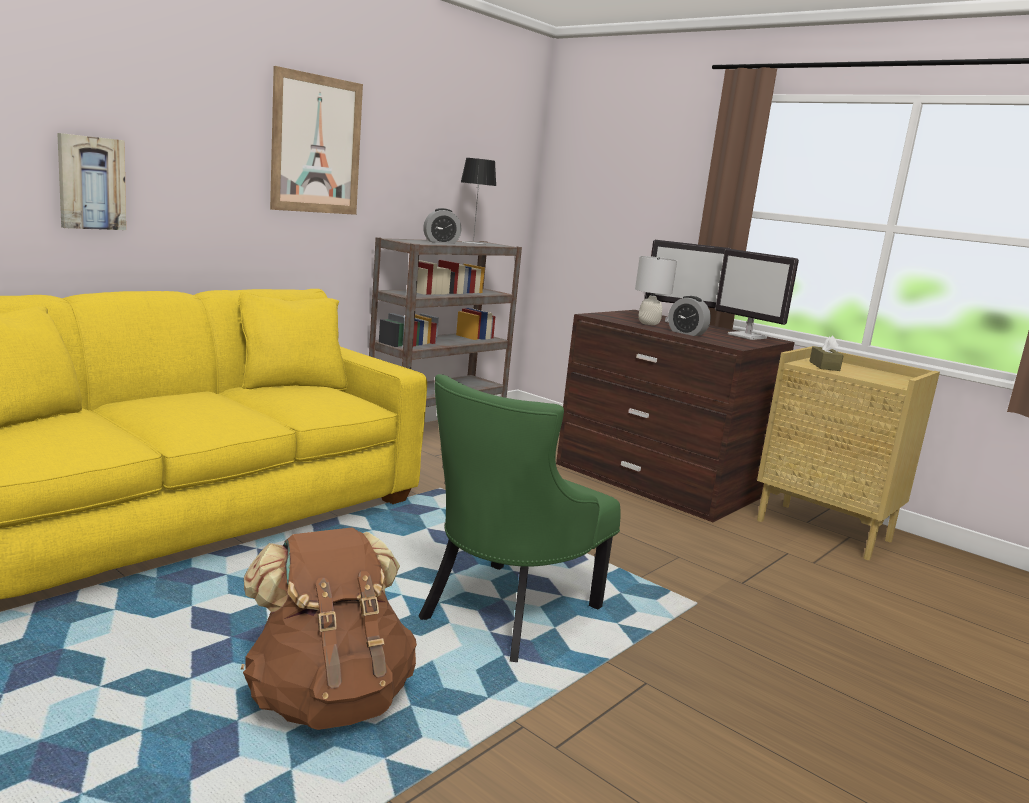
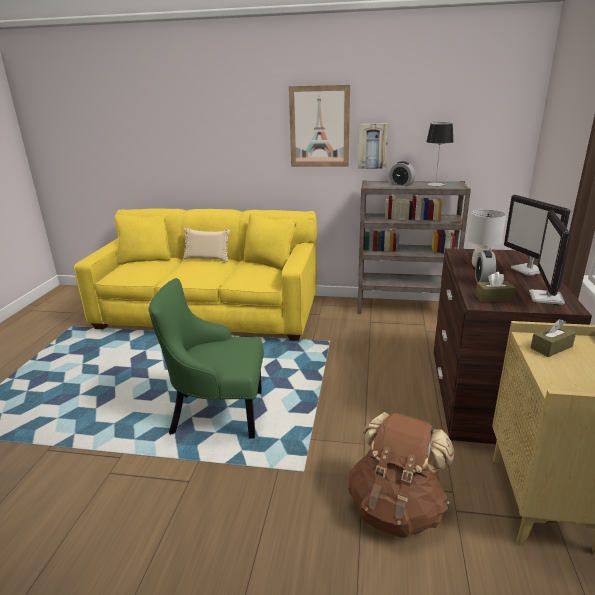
camera: 60 degrees right, 10 degrees up
(91, 183) = (202, 159): picture -> picture (372, 146)
(167, 396) = (207, 259): none -> beige pillow
(328, 699) = (106, 404): brown backpack -> brown backpack (396, 509)
(727, 341) = (494, 298): none -> brown tissue box

